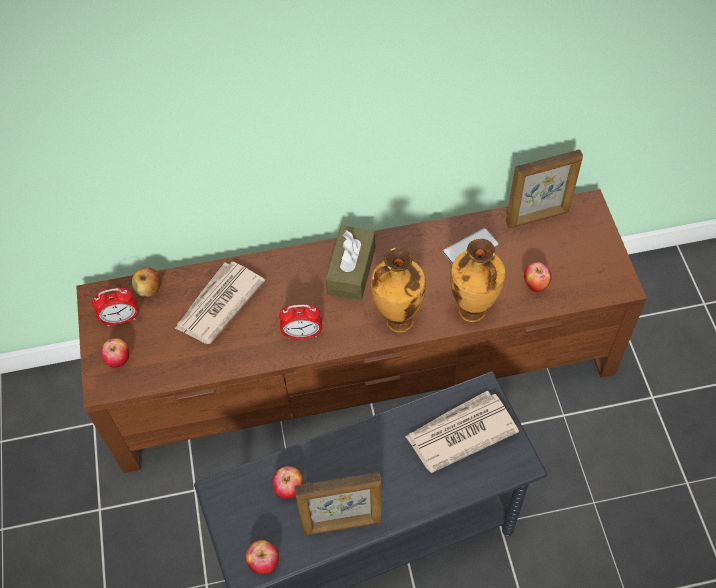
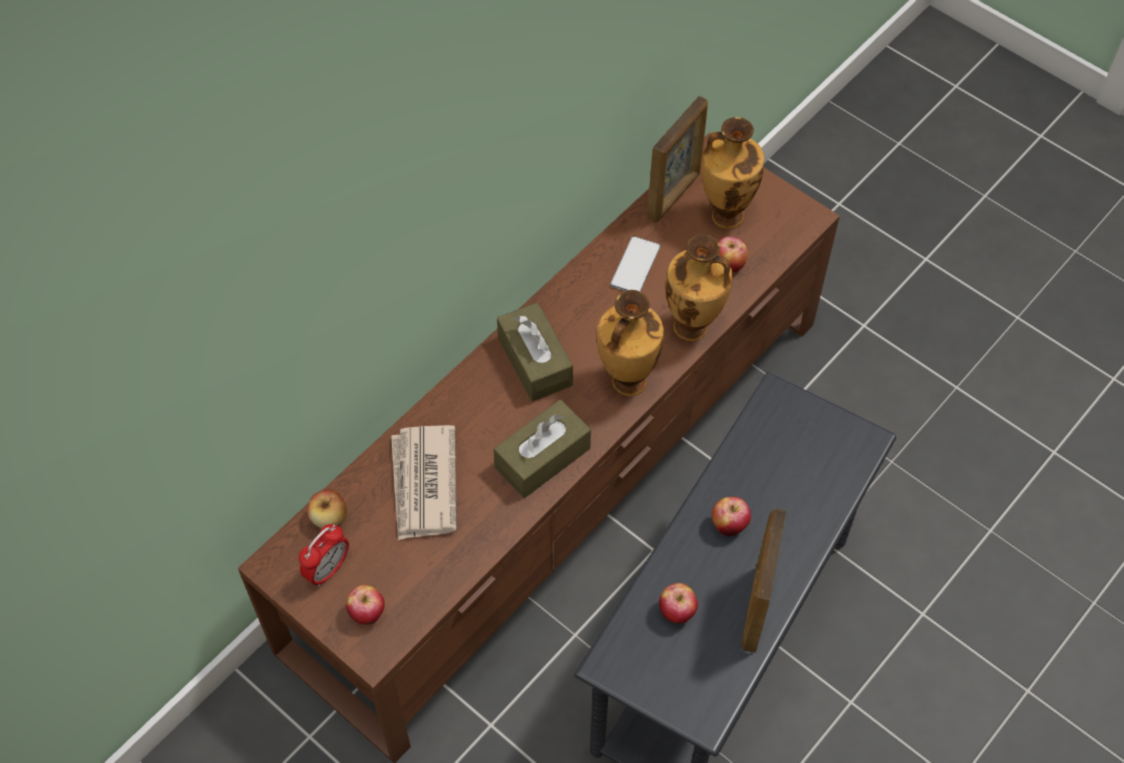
camera: 40 degrees left, 0 degrees up
(264, 563) = (715, 697): apple -> apple (729, 525)
(302, 334) = (542, 458): alarm clock -> brown tissue box
(342, 524) = (756, 608): picture frame -> picture frame turned 150 degrees clockwise
(459, 433) = (788, 449): newspaper -> none
(562, 250) = (725, 215): none -> vase

